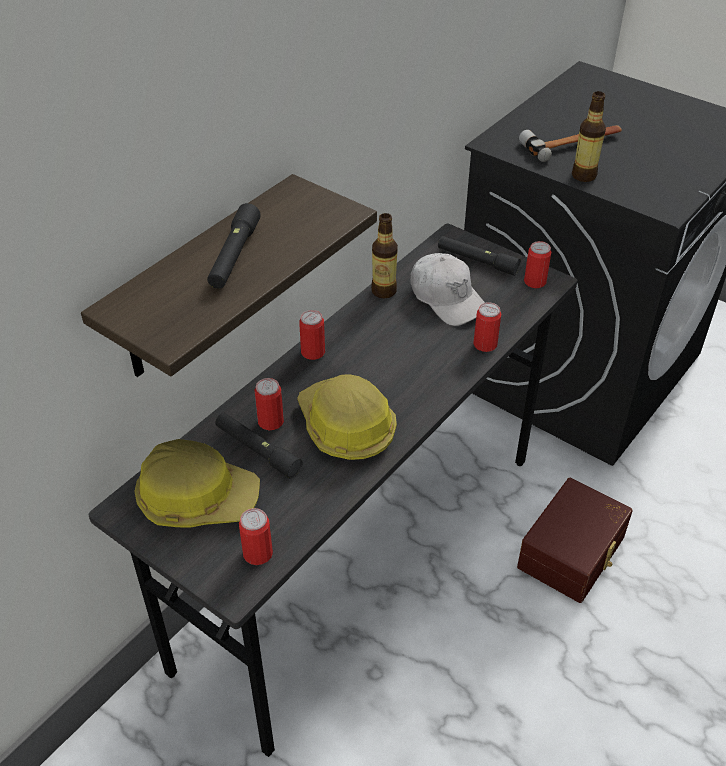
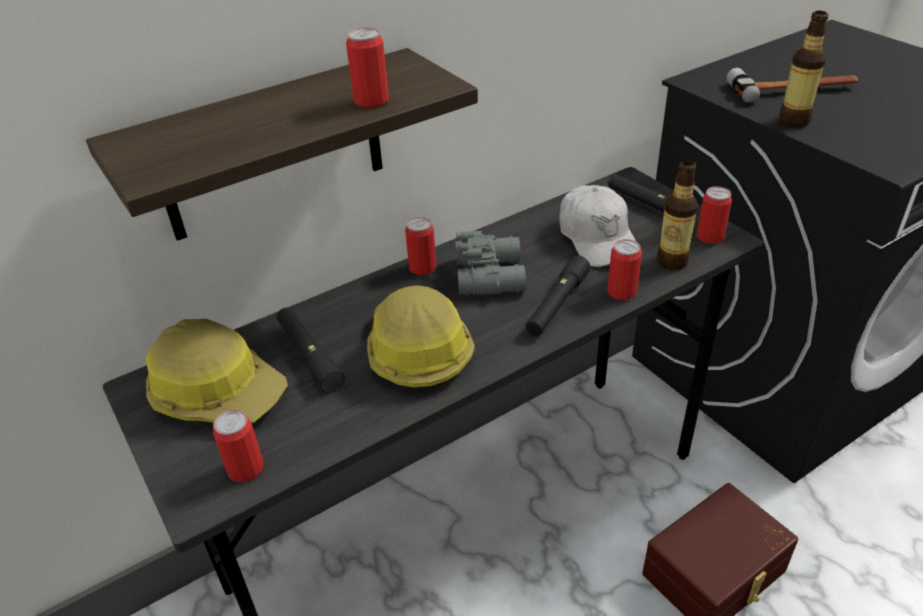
camera: 20 degrees right, 5 degrees down
(234, 255) = (286, 109): black flashlight -> black flashlight (557, 304)
(270, 421) = (340, 328): can -> can (371, 100)
(374, 348) = (491, 275): none -> grey binoculars
(384, 291) = (529, 221): bottle -> bottle (672, 261)

